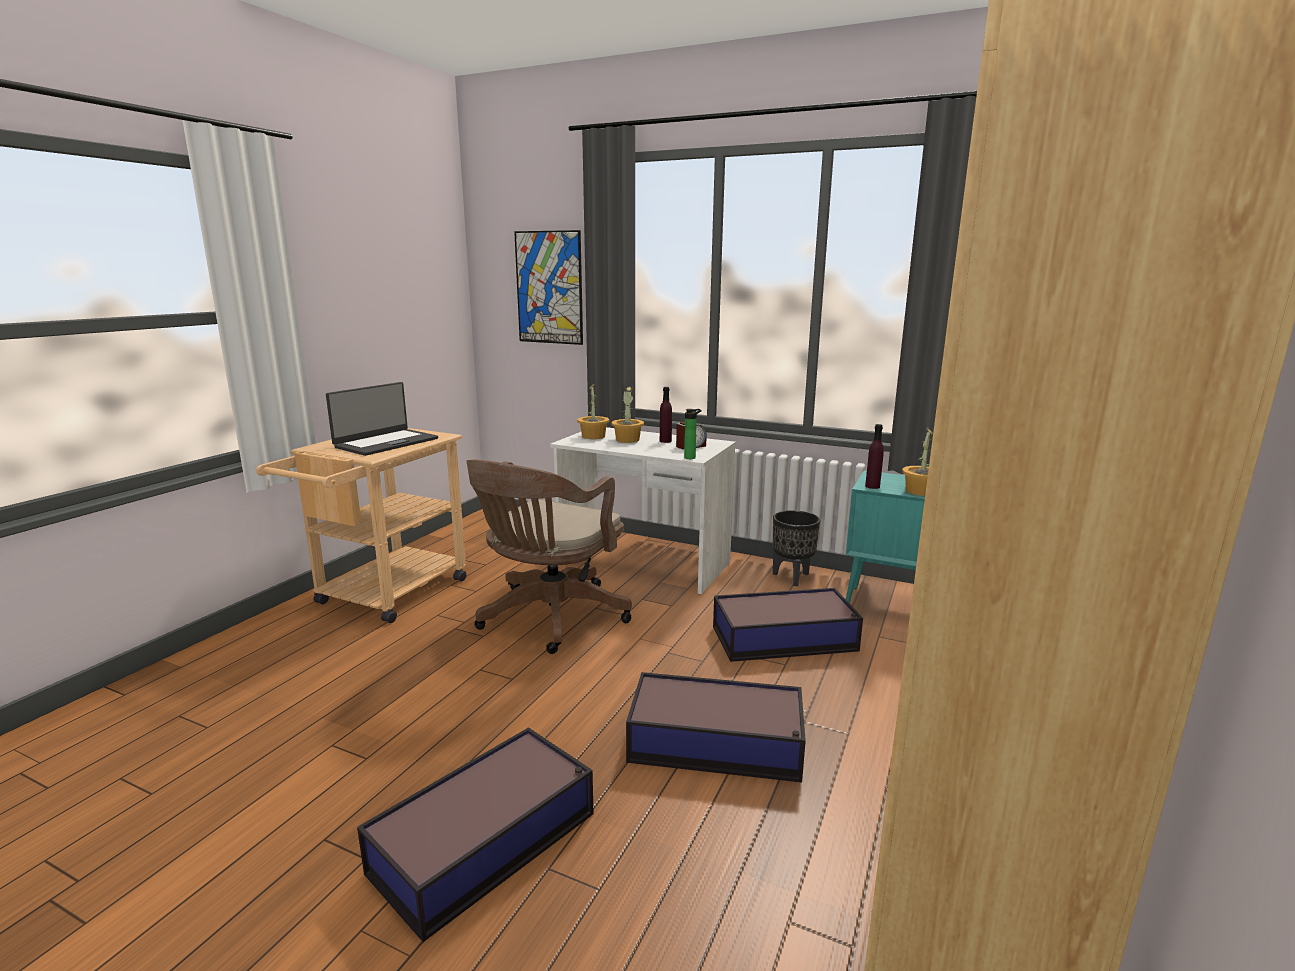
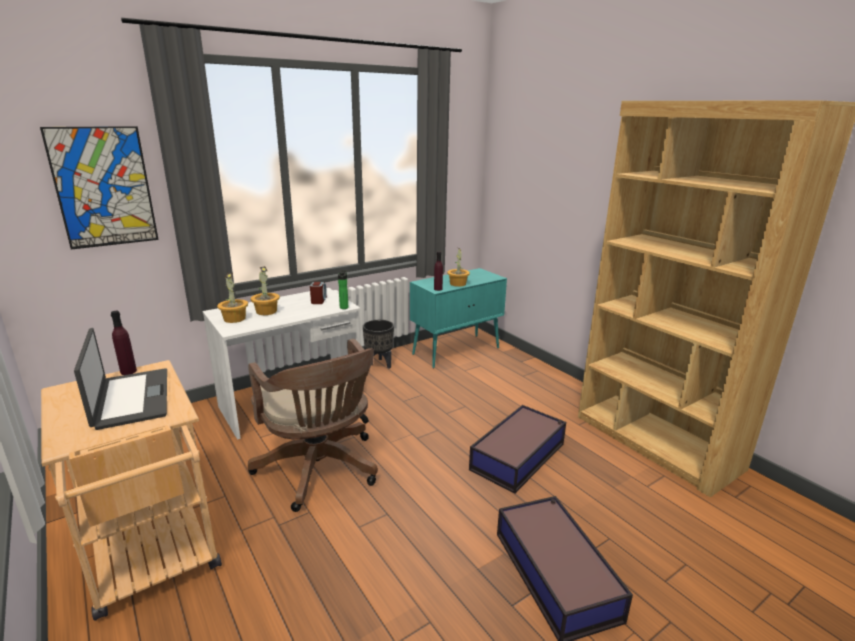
camera: 60 degrees left, 5 degrees up
(665, 441) = (292, 303): purple bottle -> purple bottle (128, 371)
(786, 639) = (441, 395): storage box -> none

